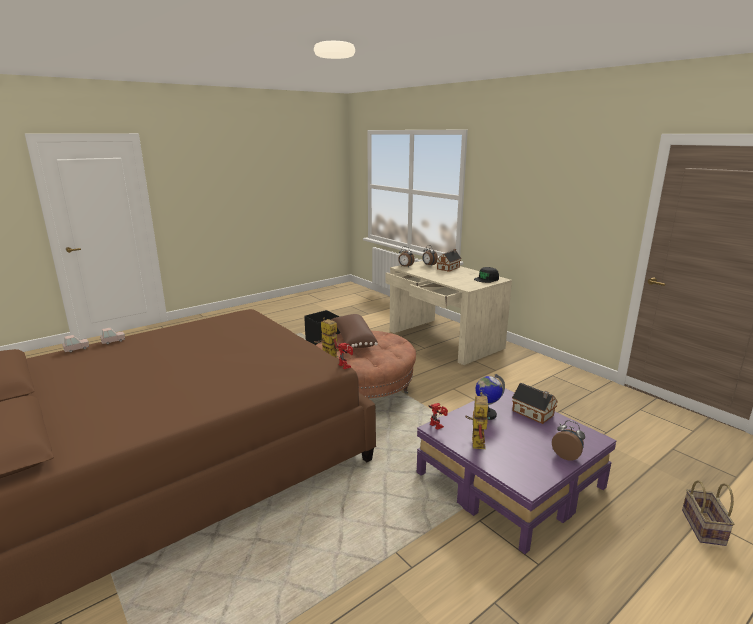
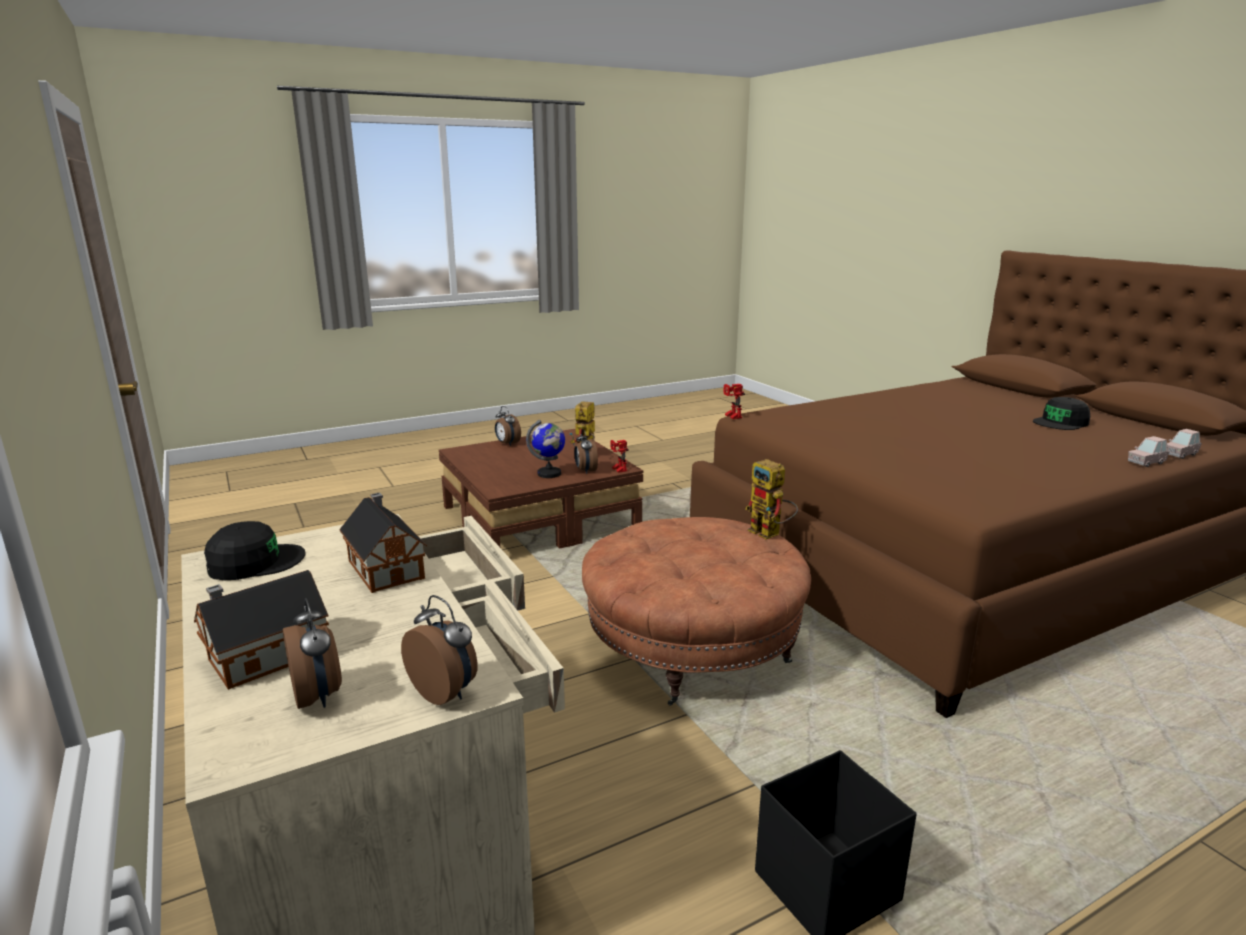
camera: 170 degrees left, 0 degrees up
(92, 377) = (1061, 423): none -> black cap
(353, 339) = (717, 567): brown pillow -> none
(462, 421) = (585, 471): none -> alarm clock
(507, 480) = (541, 518): purple coffee table -> brown coffee table
(534, 413) = (490, 471): toy house -> toy house (385, 568)
(704, 528) = (404, 481): basket -> none

